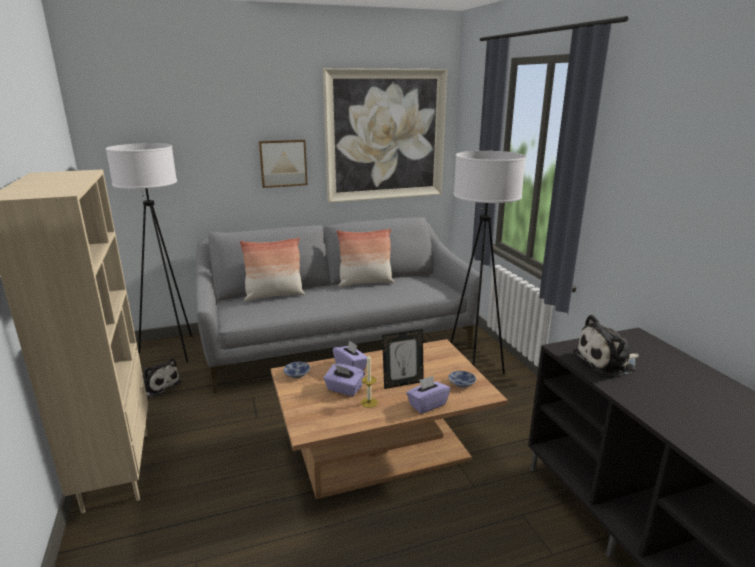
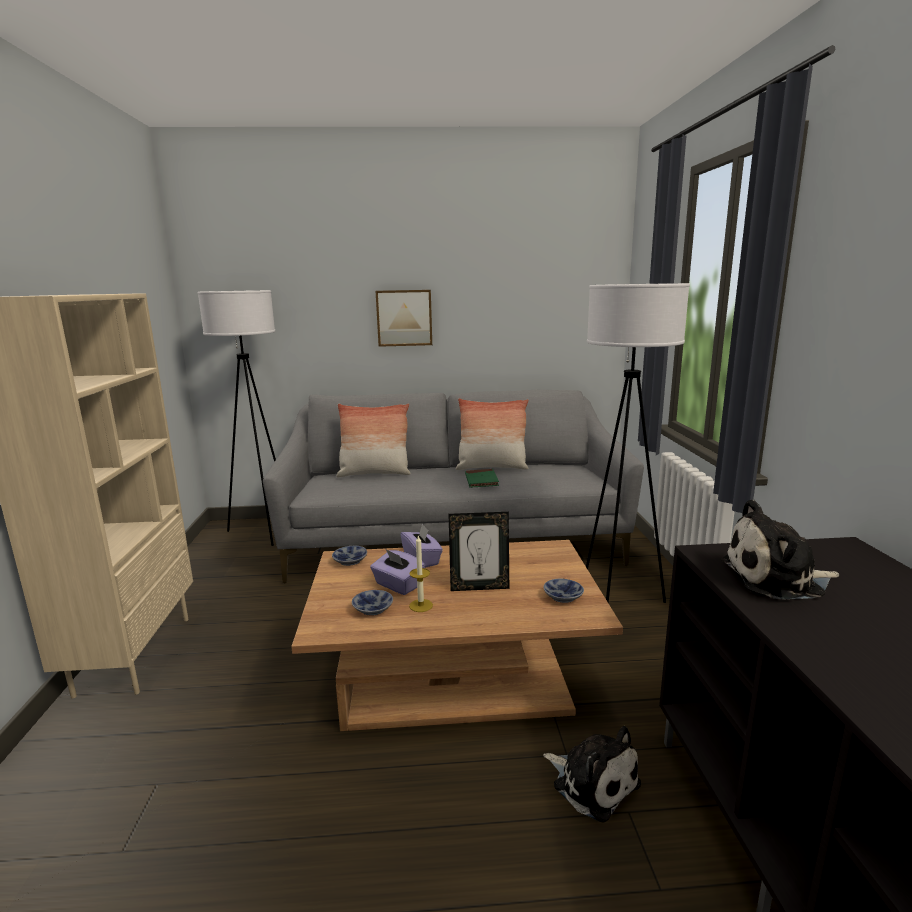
camera: 15 degrees right, 5 degrees down
(158, 385) = (229, 567): plush toy -> plush toy (592, 782)
(335, 410) = (371, 609): none -> bowl
(364, 296) = (481, 481): none -> green book
(385, 135) = (534, 286): picture -> none
(427, 405) = (499, 618): purple tissue box -> none

